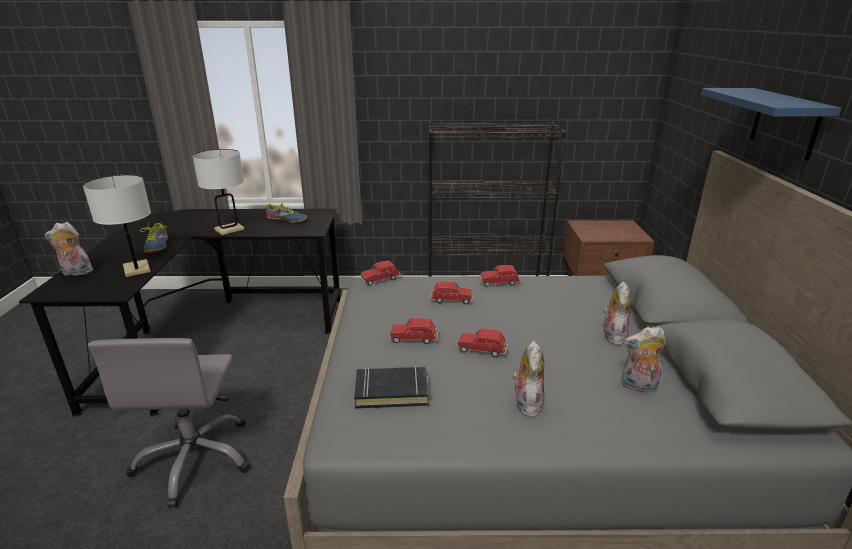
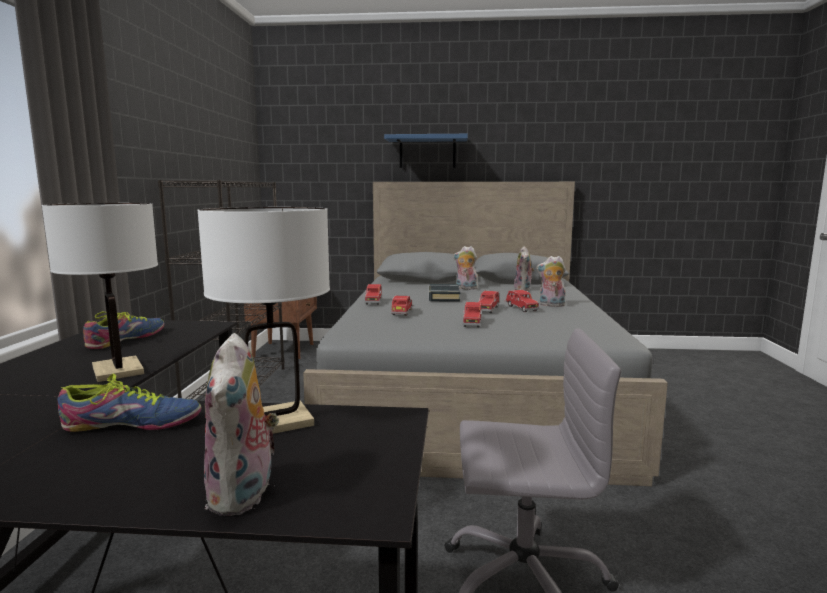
camera: 85 degrees left, 15 degrees down
(380, 280) = (342, 330): red toy car -> red toy car (521, 308)
(392, 391) = (553, 328): black book -> black book (443, 296)

